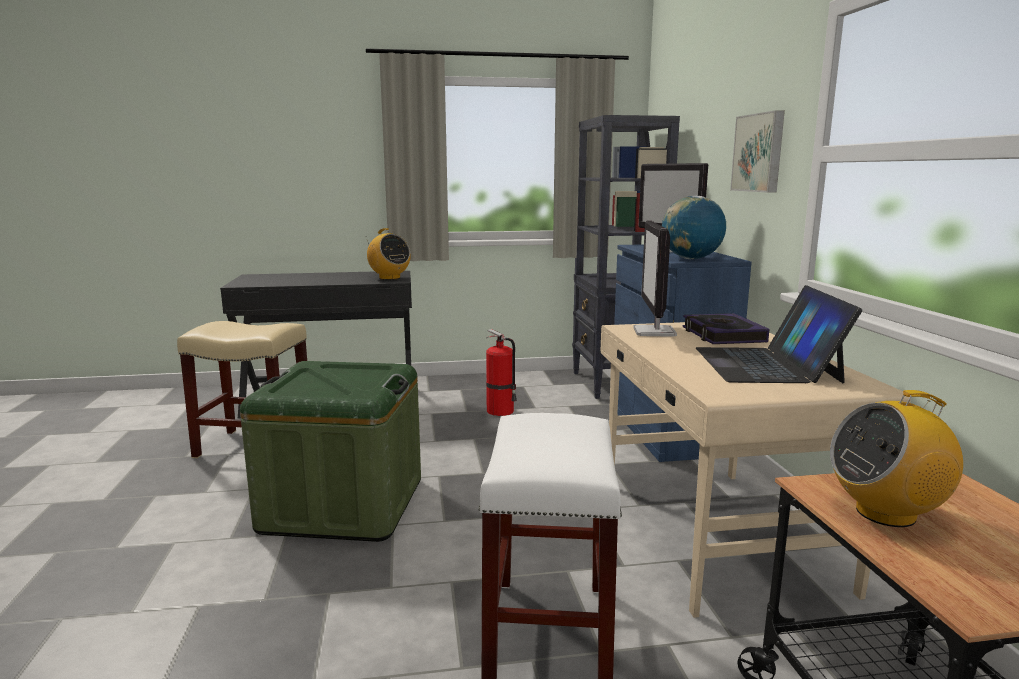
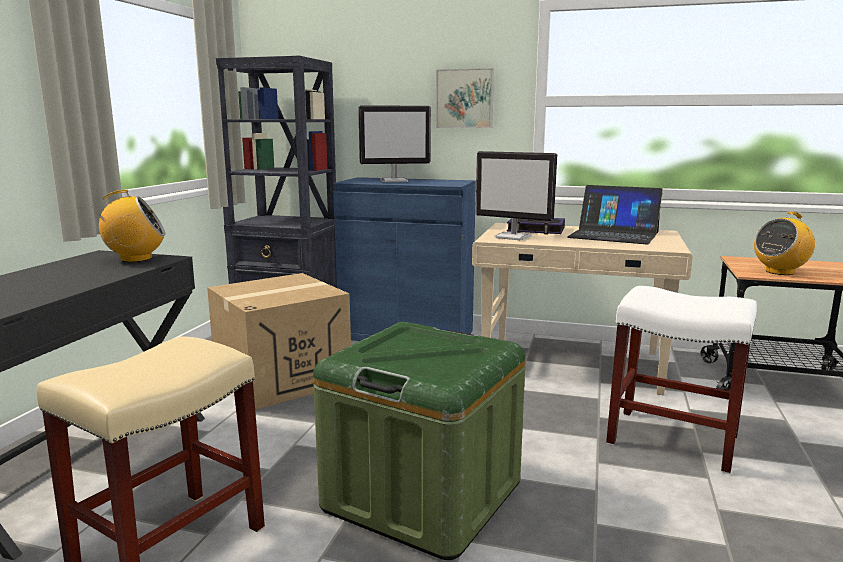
camera: 65 degrees left, 0 degrees up
(501, 411) = (282, 378): fire extinguisher -> cardboard box
(691, 259) = (449, 183): globe -> none
(886, 513) = (779, 272): radio -> radio turned 45 degrees clockwise

